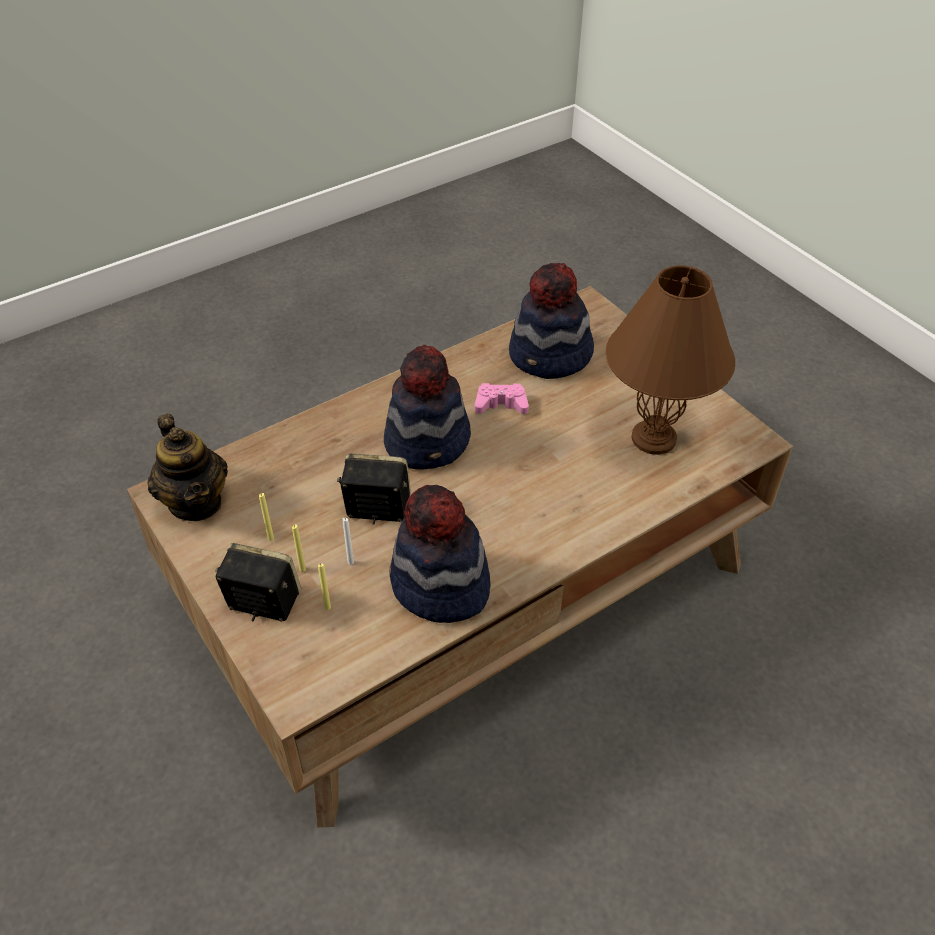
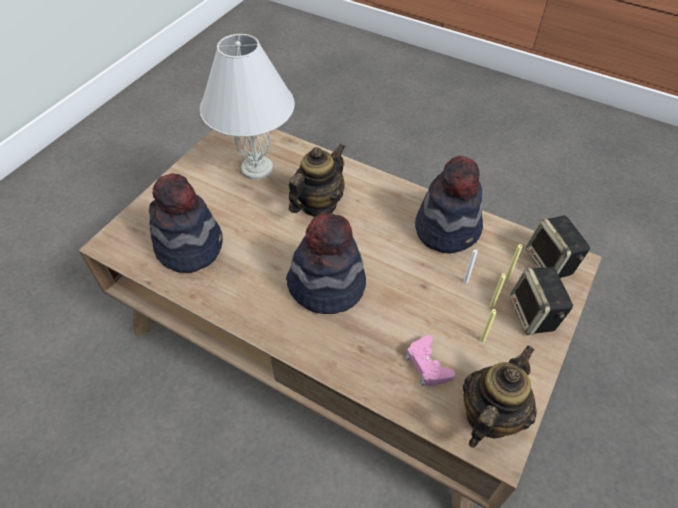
camera: 115 degrees left, 5 degrees up
(376, 509) = (412, 288): speaker -> speaker (550, 263)
(501, 404) = (262, 257): pink game controller -> pink game controller (427, 365)
(556, 474) = (318, 204): none -> teapot
(652, 438) = (257, 169): brown table lamp -> white table lamp

